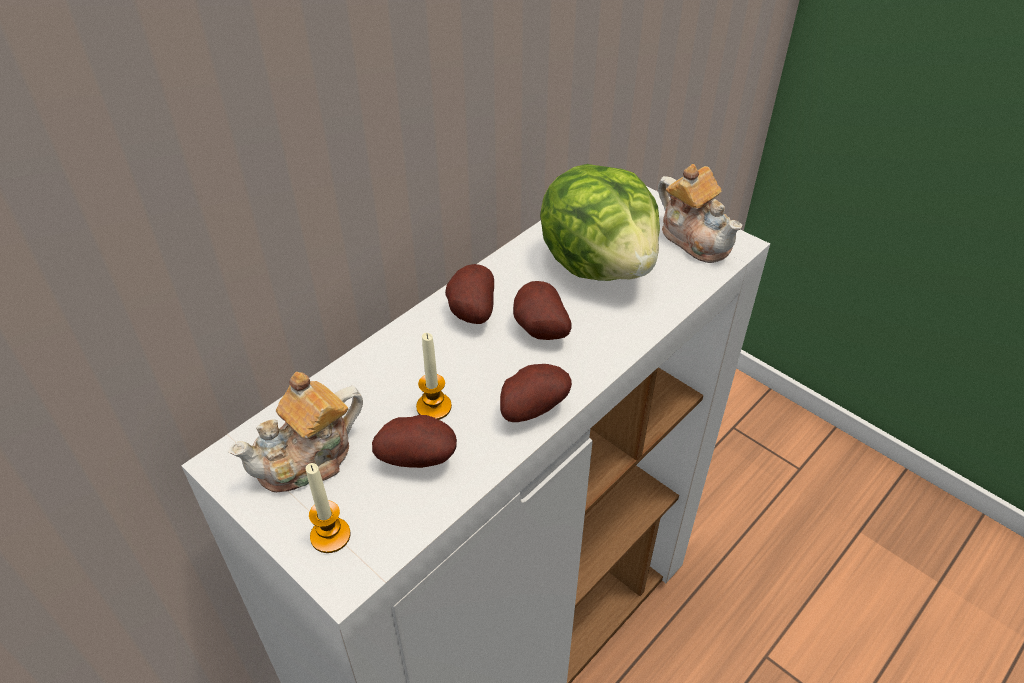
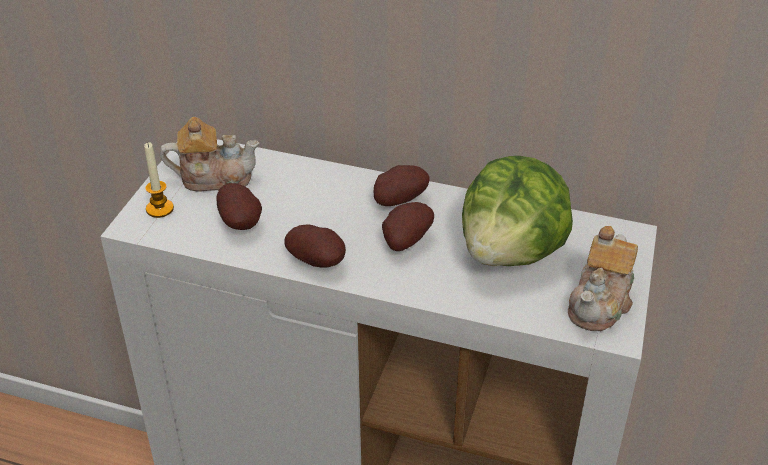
camera: 65 degrees right, 5 degrees down
(308, 459) = (214, 177): teapot -> teapot turned 150 degrees clockwise
(434, 407) = (290, 215): candle -> none

